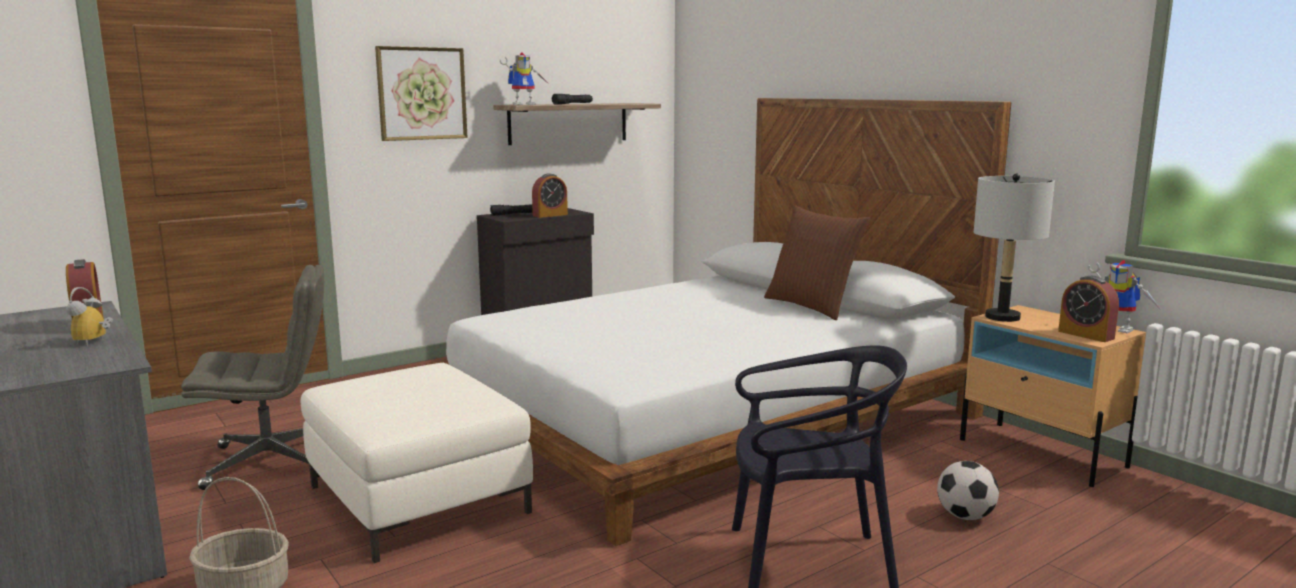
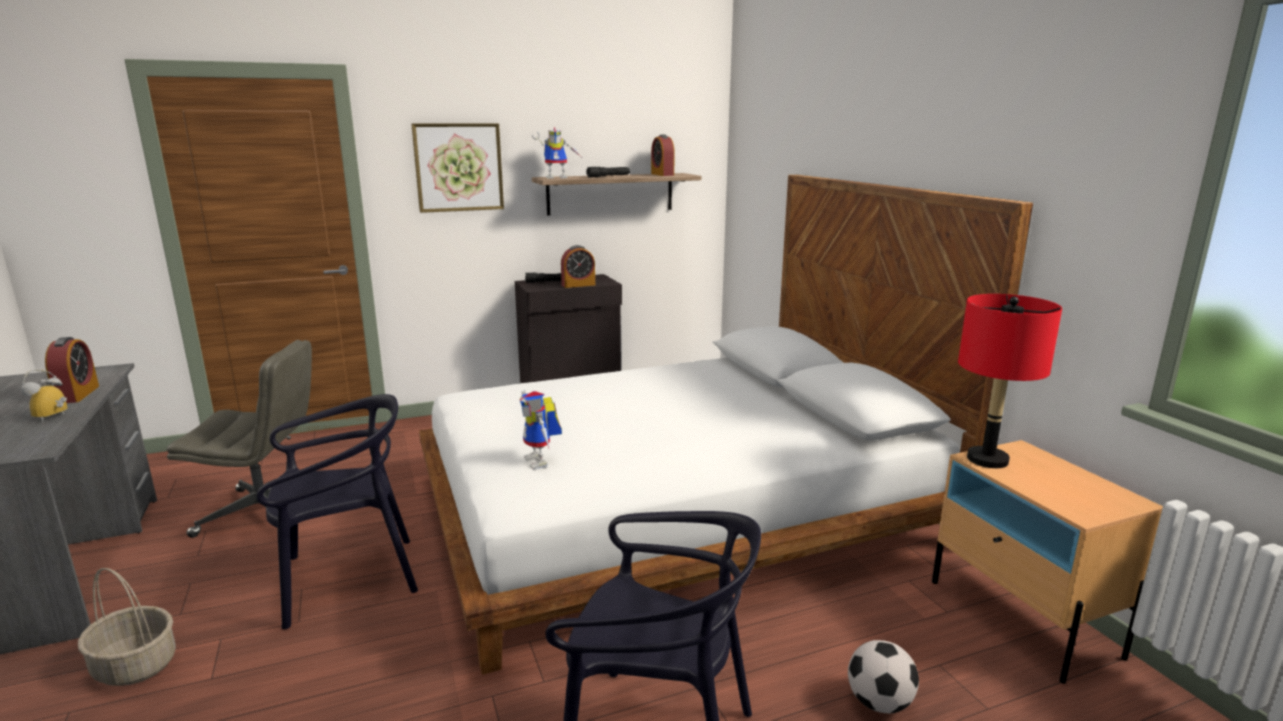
camera: 15 degrees right, 5 degrees up
(418, 500) = (348, 578): white ottoman -> black chair
(812, 307) = (793, 411): brown pillow -> none
(1002, 317) = (986, 459): grey table lamp -> red table lamp
(1086, 335) = (1077, 503): alarm clock -> alarm clock (662, 174)
(1119, 329) = (1130, 497): toy robot -> toy robot (541, 461)

